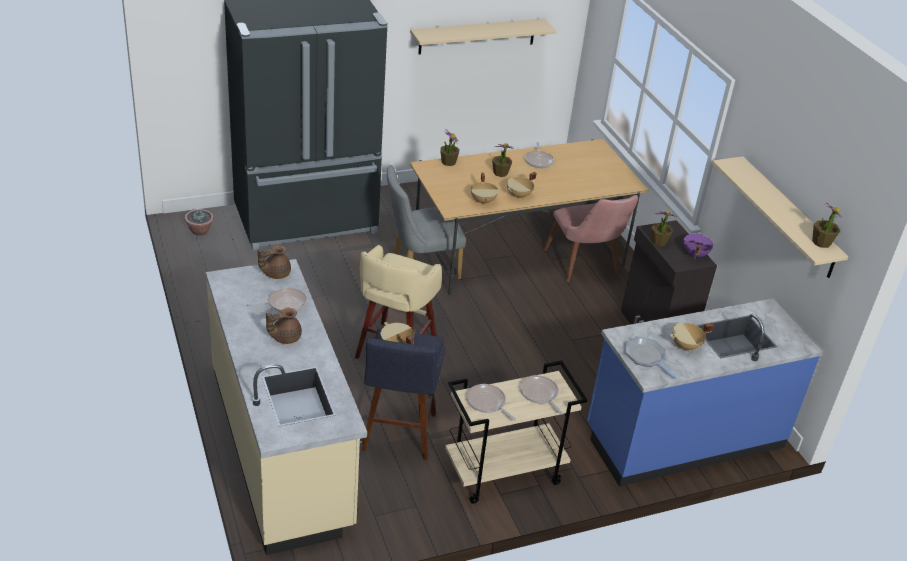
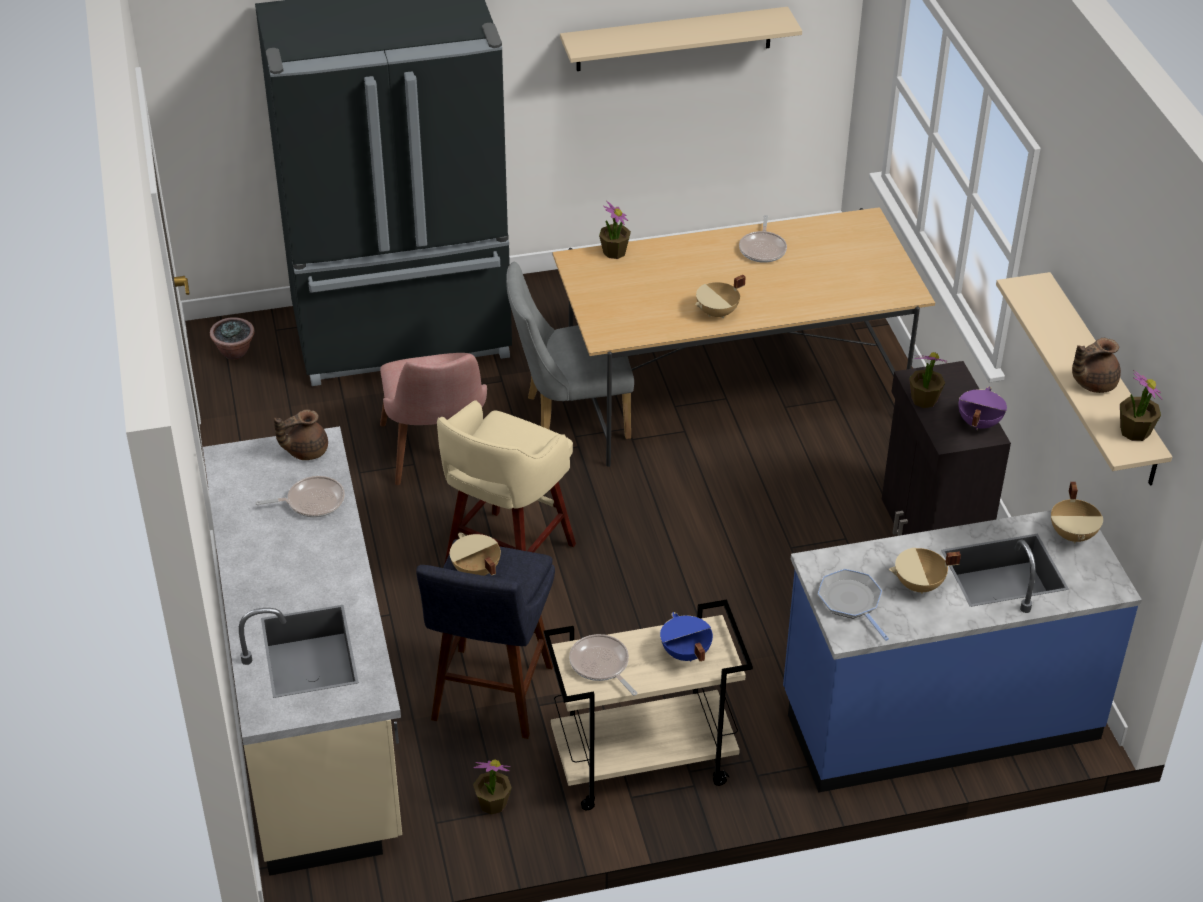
camera: 10 degrees right, 5 degrees up
(285, 337) = (303, 556): brown teapot -> brown teapot (1092, 383)
(483, 201) = (658, 322): beige cooking pot -> beige cooking pot (1073, 534)
(500, 173) = (695, 271): potted plant -> potted plant (492, 803)
(540, 394) = (684, 653): frying pan -> blue cooking pot
(585, 267) = (839, 421): pink chair -> pink chair (438, 458)

